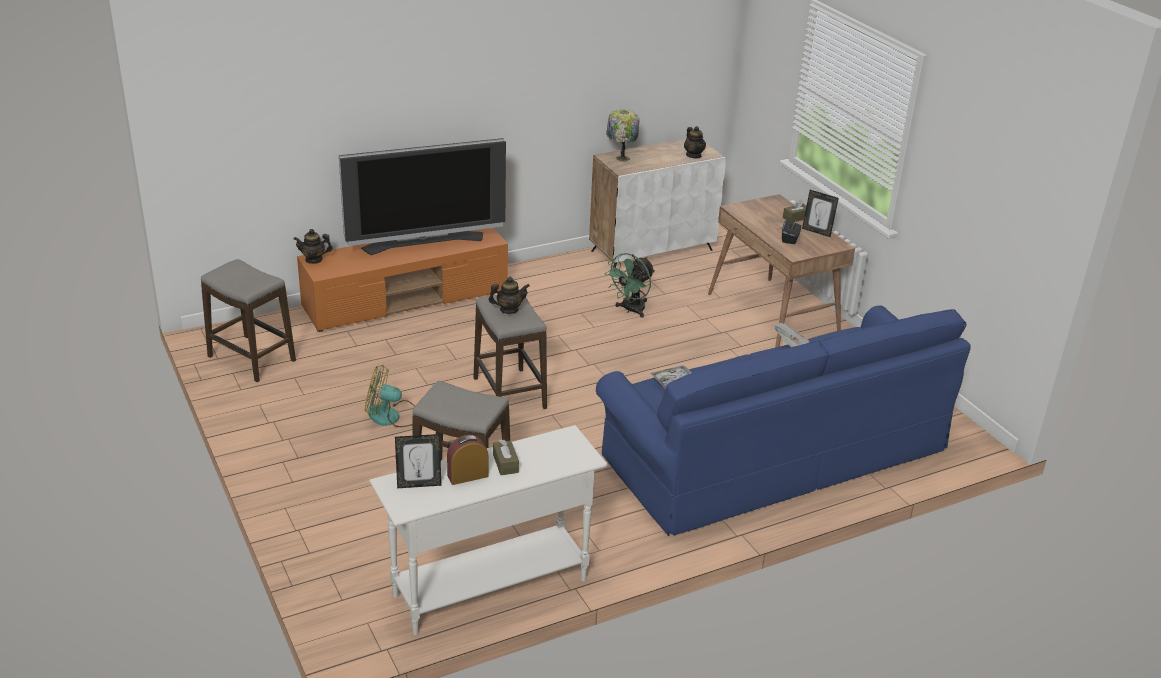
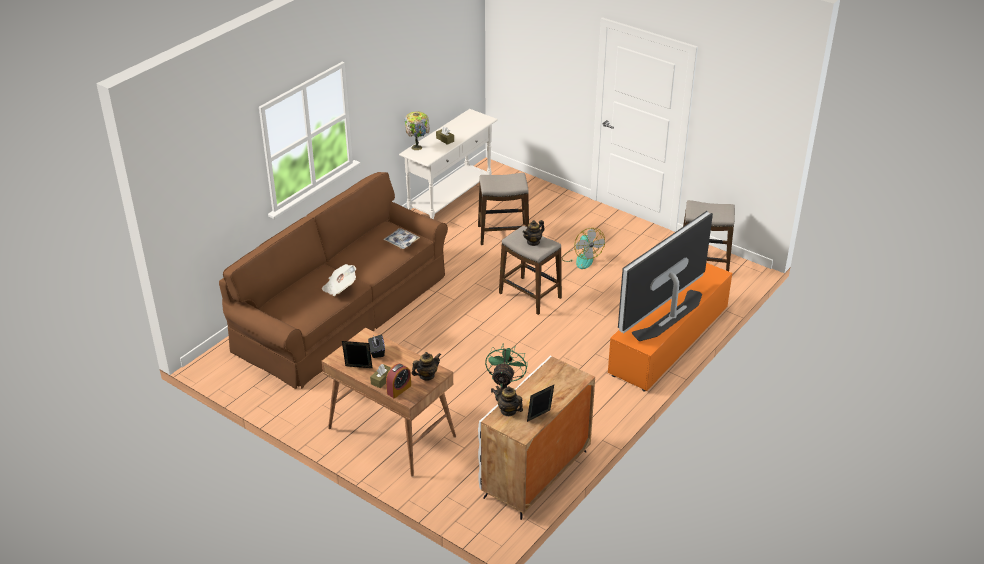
camera: 155 degrees right, 5 degrees up
(314, 259) = (717, 273): teapot -> teapot (426, 376)
(391, 417) = (581, 258): fan -> fan turned 90 degrees clockwise
(419, 484) = (474, 122): picture frame -> picture frame (540, 417)
(467, 476) = (457, 131): alarm clock -> alarm clock (399, 389)
(621, 158) = (567, 380): table lamp -> table lamp (417, 147)
(774, 452) = (342, 312): blue sofa -> brown sofa

